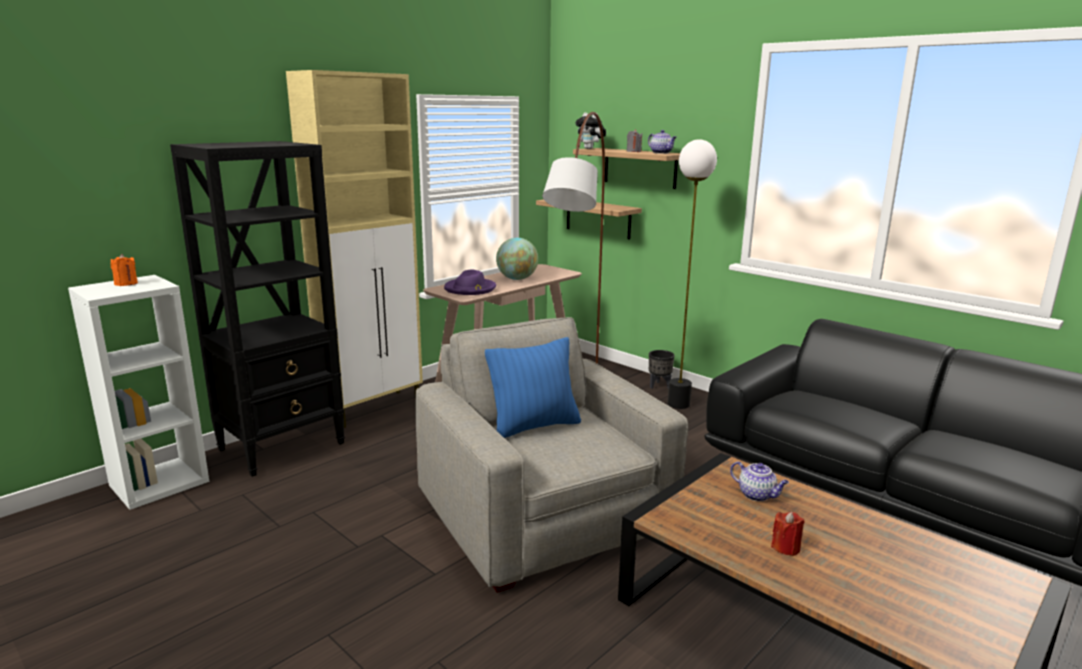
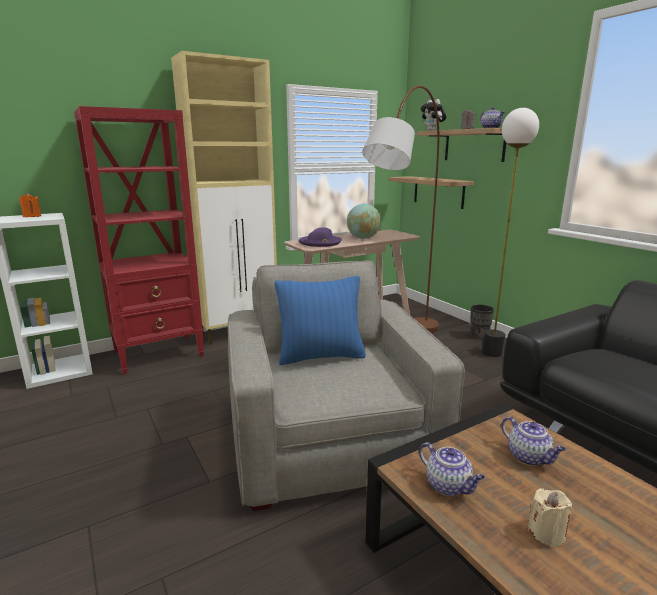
camera: 15 degrees right, 0 degrees up
(283, 446) = (159, 353): black bookcase -> red bookcase
(700, 526) = (449, 486): none -> teapot
(785, 547) = (546, 533): red candle -> beige candle

